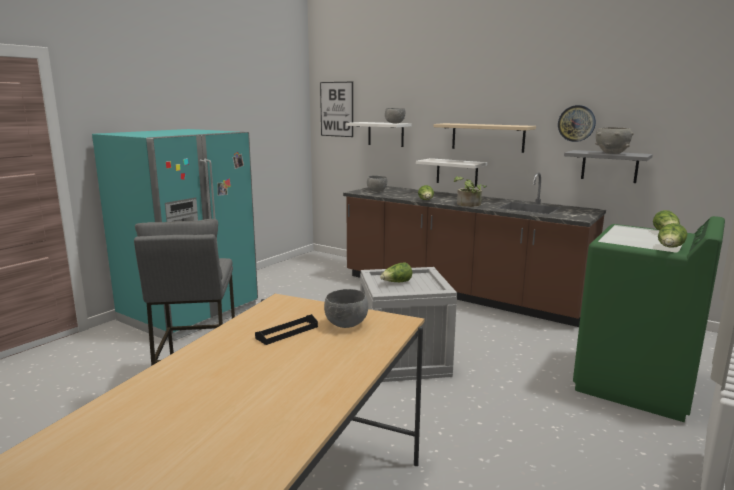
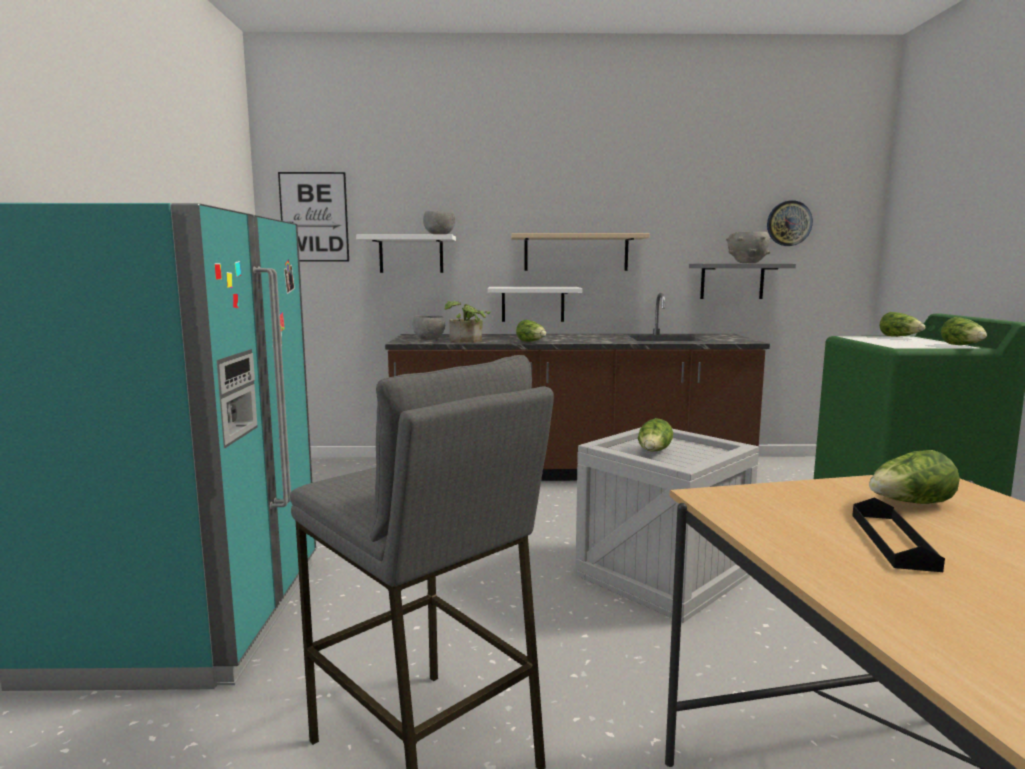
camera: 35 degrees left, 5 degrees down
(346, 325) = (909, 504): grey bowl -> lettuce
(468, 205) = (596, 341): potted plant -> potted plant (466, 341)
(576, 123) = (691, 230): wall clock -> wall clock (789, 223)

